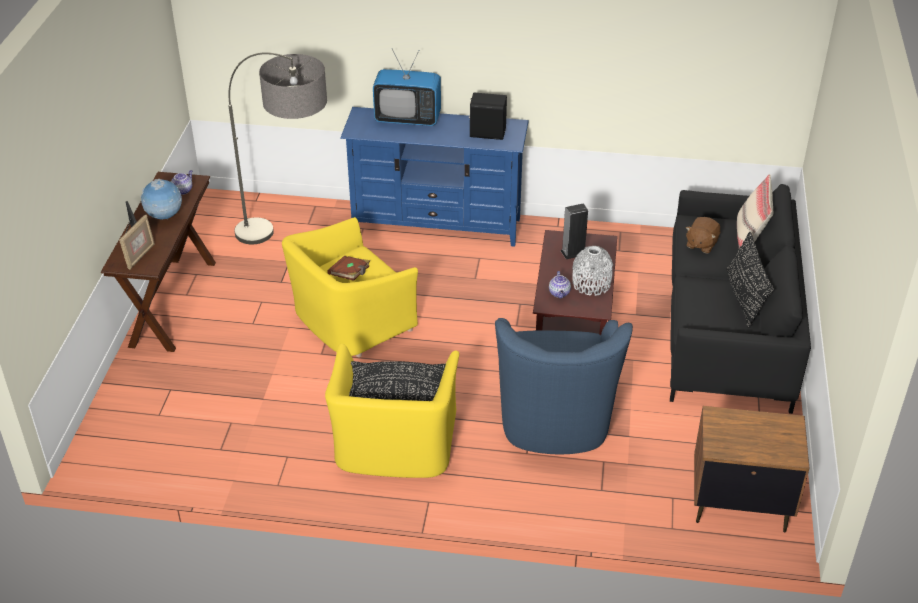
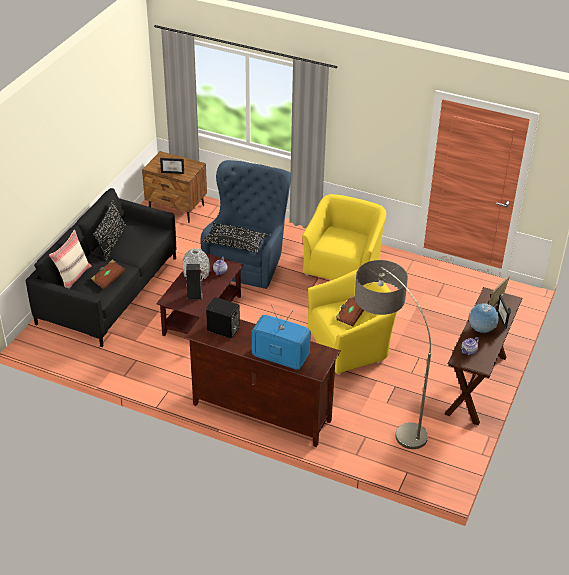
camera: 165 degrees left, 0 degrees up
(398, 391) = (340, 240): black pillow -> black pillow (235, 243)
(437, 224) = (261, 412): blue tv stand -> brown tv stand
(701, 244) = (108, 279): brown plush toy -> brown book
(745, 422) = (173, 171): none -> picture frame

